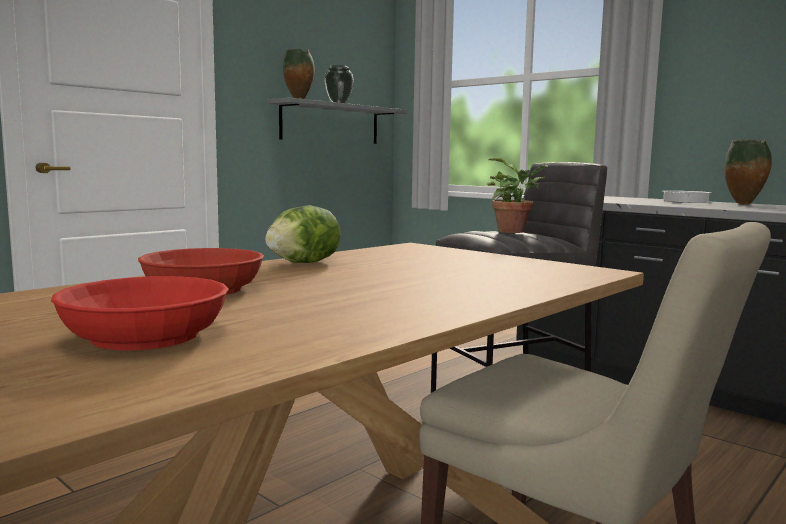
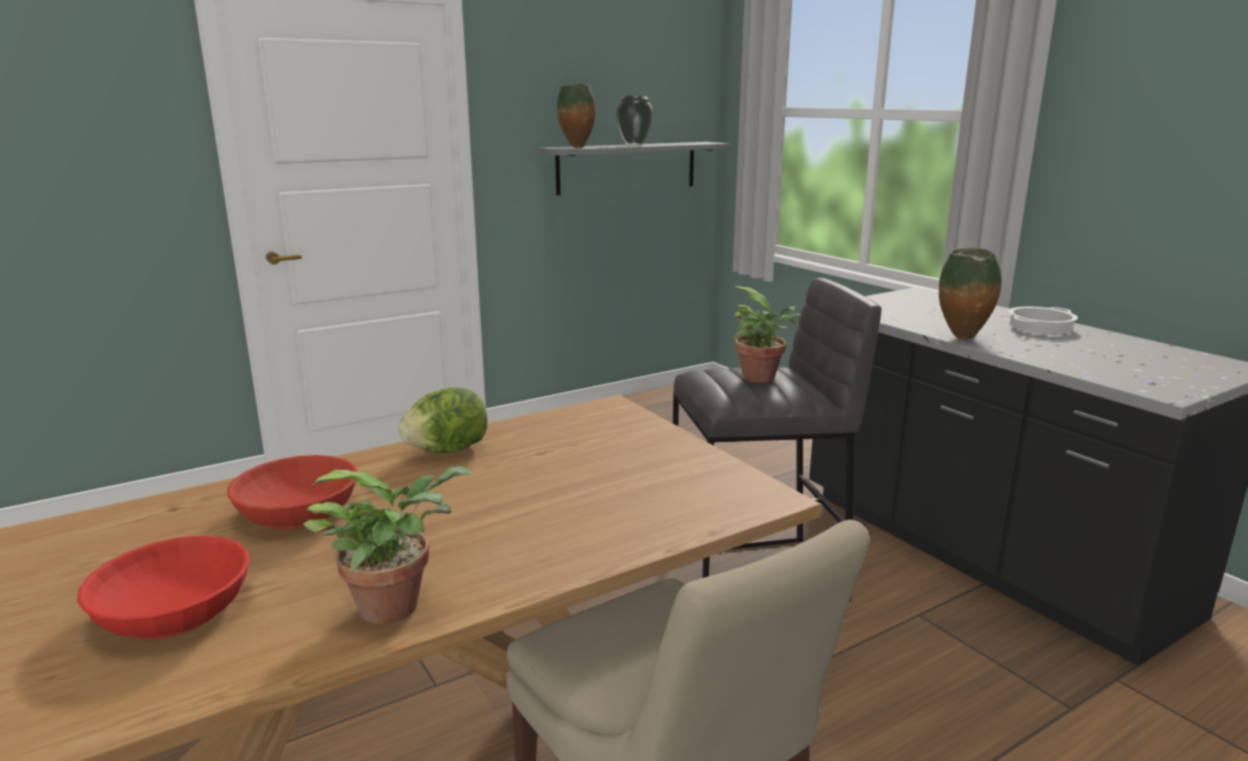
camera: 15 degrees right, 10 degrees up
(376, 321) = (397, 605): none -> potted plant
(744, 204) = (1116, 343): vase -> vase (962, 338)

